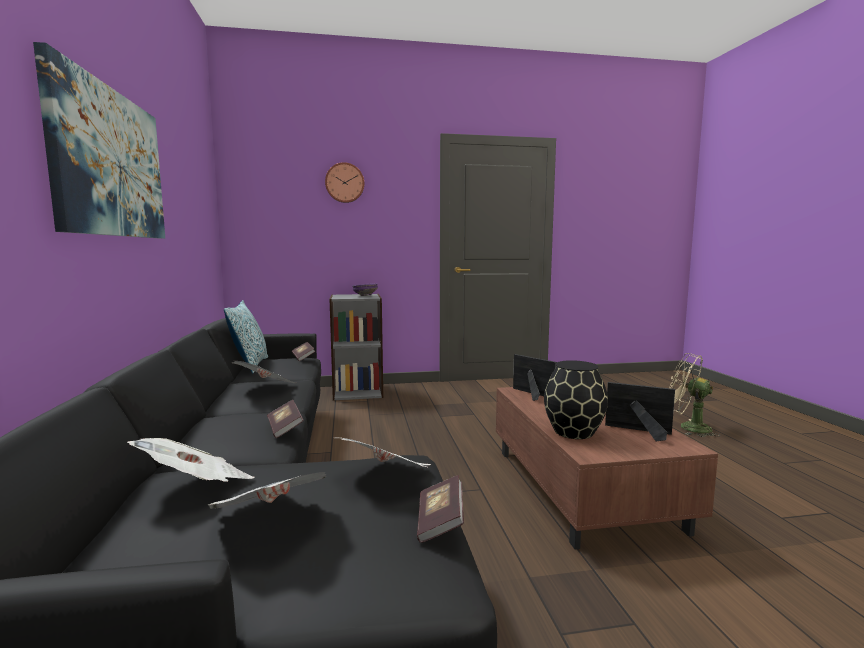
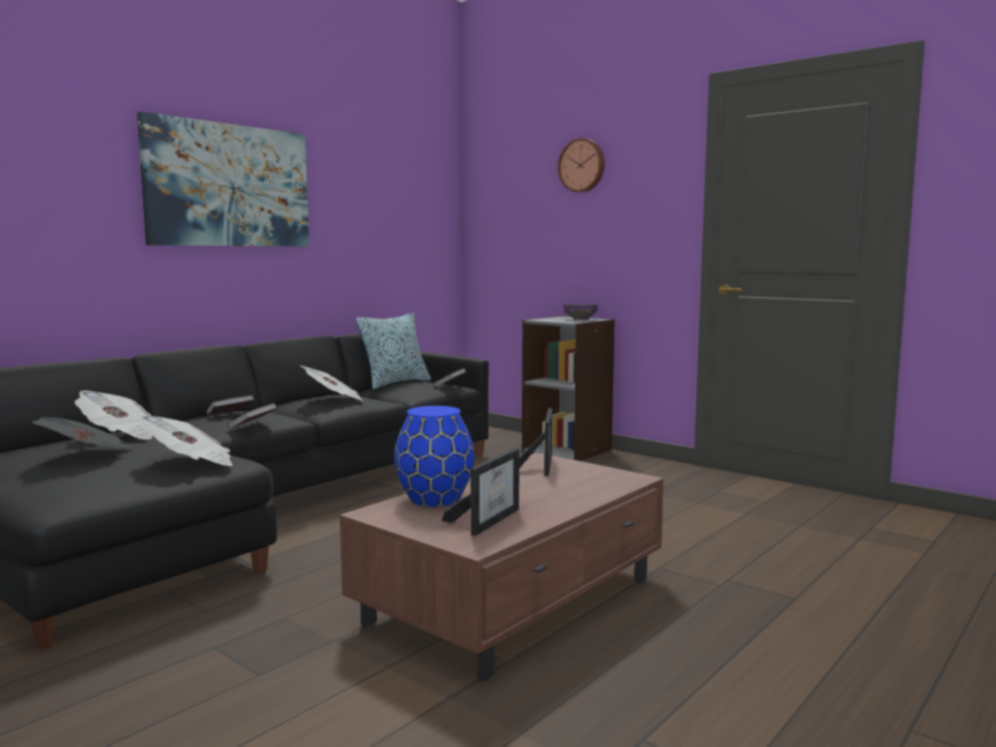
camera: 50 degrees right, 0 degrees up
(440, 522) = (124, 486): book -> book (231, 414)
(573, 432) = (433, 499): black vase -> blue vase
(636, 431) = (489, 520): picture frame -> picture frame turned 45 degrees clockwise
(688, 427) = (903, 629): beige fan -> none

